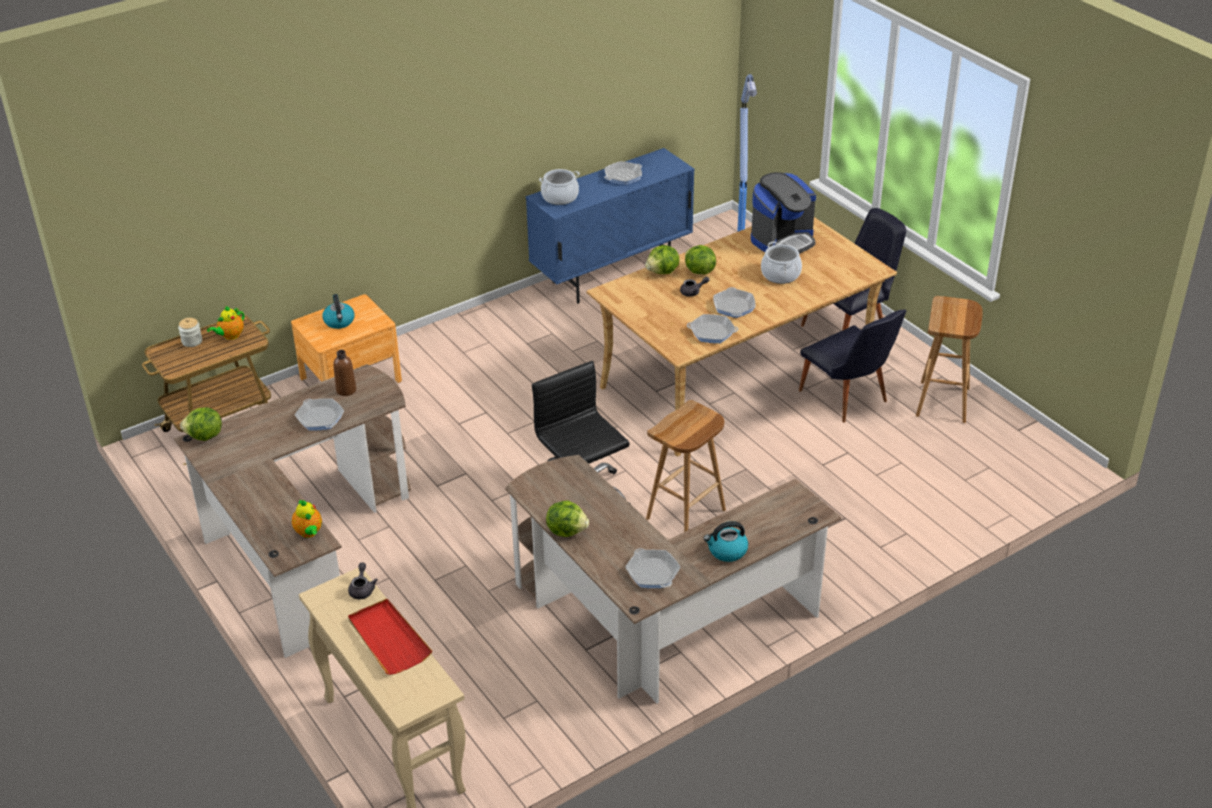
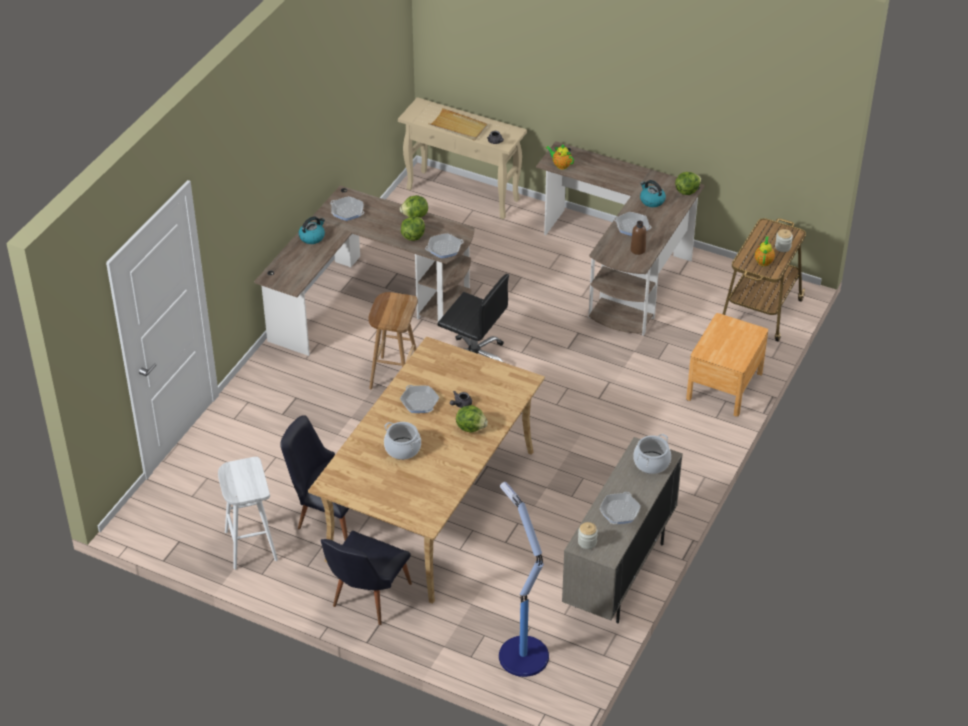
camera: 150 degrees right, 5 degrees up
(339, 322) = (732, 341): kettle -> kettle (651, 201)
(388, 639) = (458, 127): red tray -> beige tray
(612, 275) = (619, 575): blue cabinet -> beige cabinet
(663, 272) = (499, 415): lettuce -> lettuce (413, 236)
(670, 167) = (587, 542): none -> jar
(712, 332) = (420, 372): frying pan -> frying pan (444, 248)
(783, 240) = (424, 489): coffee machine -> none
(943, 402) = (250, 545): brown stool -> white stool

